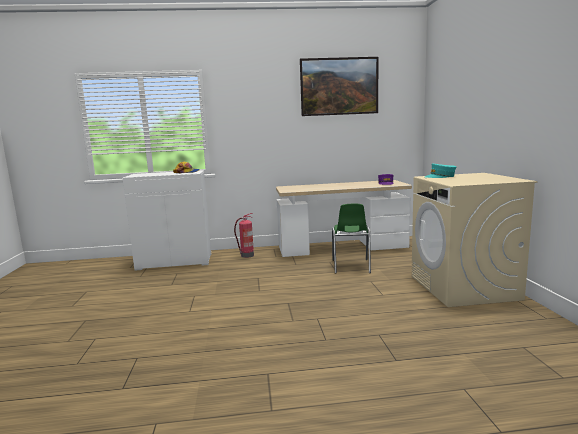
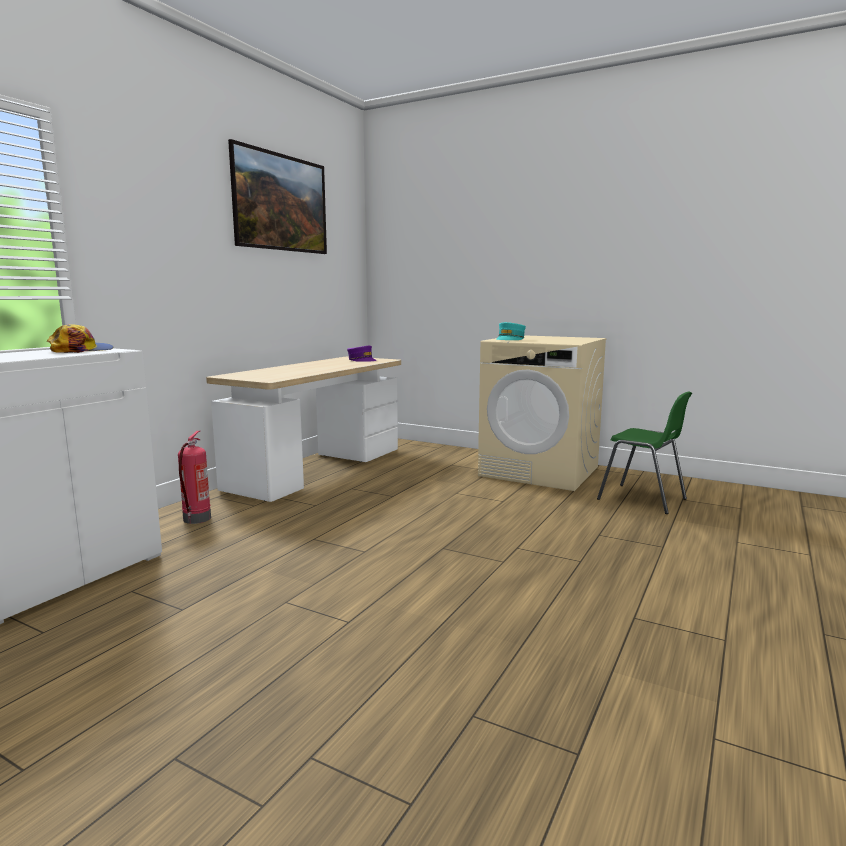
camera: 55 degrees left, 0 degrees up
(351, 266) = (392, 485): green chair -> green chair (643, 499)

